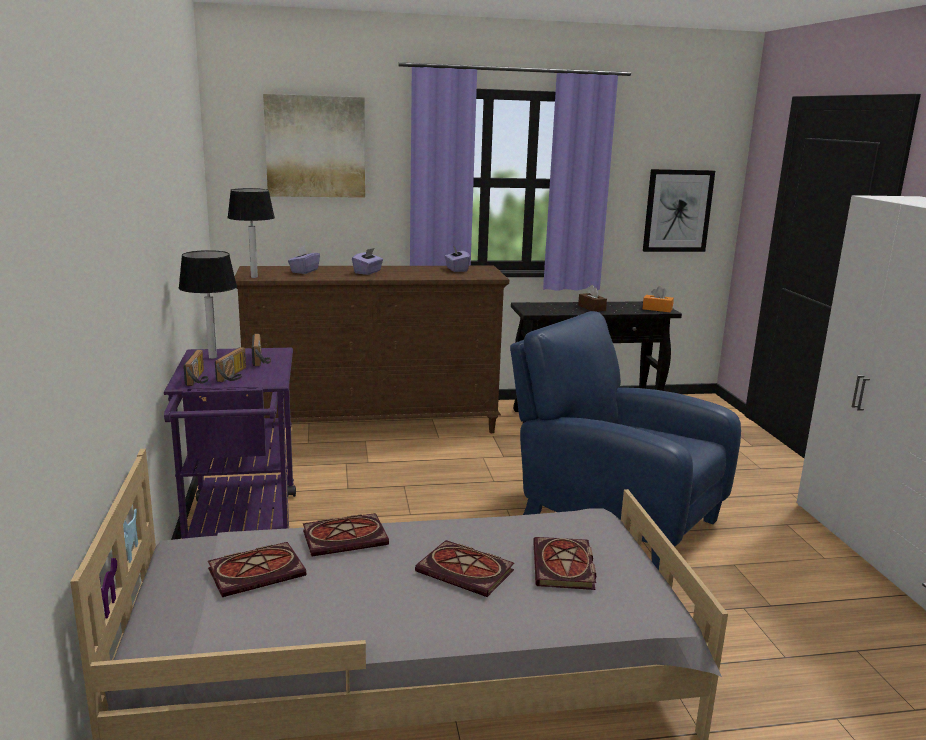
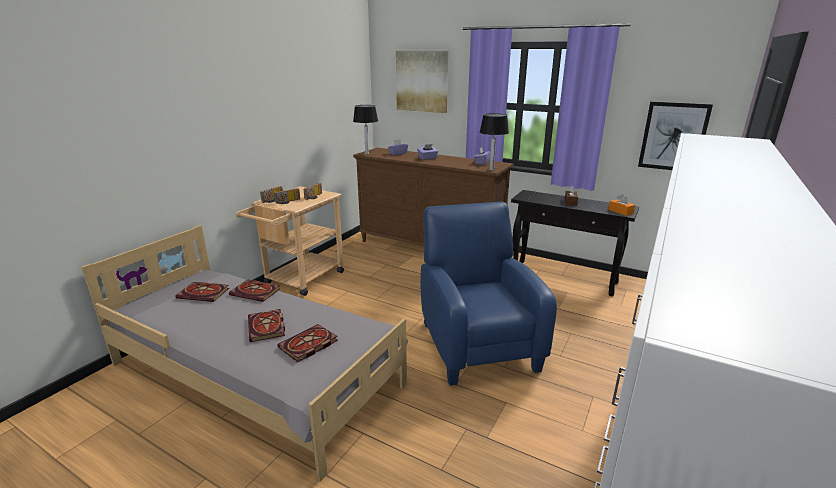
camera: 40 degrees right, 5 degrees up
(213, 357) = (300, 191): table lamp -> table lamp (492, 170)
(241, 529) = (300, 280): purple cart -> beige cart

